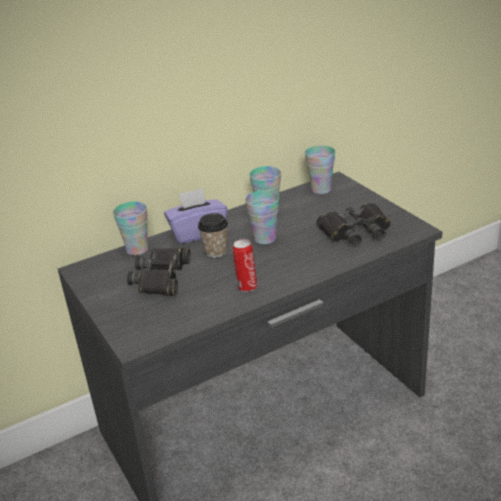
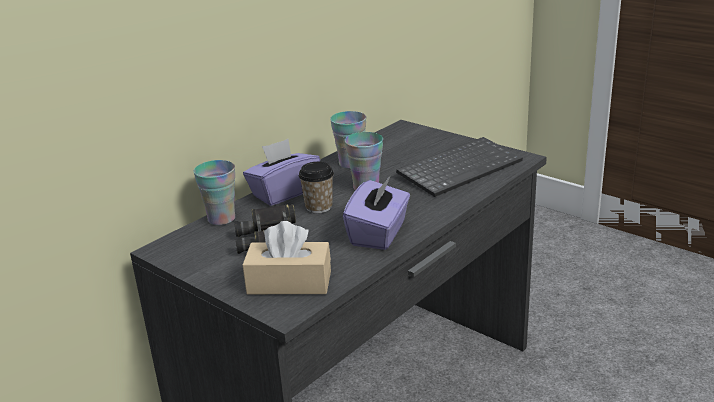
camera: 20 degrees left, 5 degrees down
(151, 319) = (289, 282): none -> beige tissue box
(246, 286) = (379, 234): can -> purple tissue box
(321, 189) = (394, 137): cup -> none
(356, 231) = (459, 168): black binoculars -> keyboard

